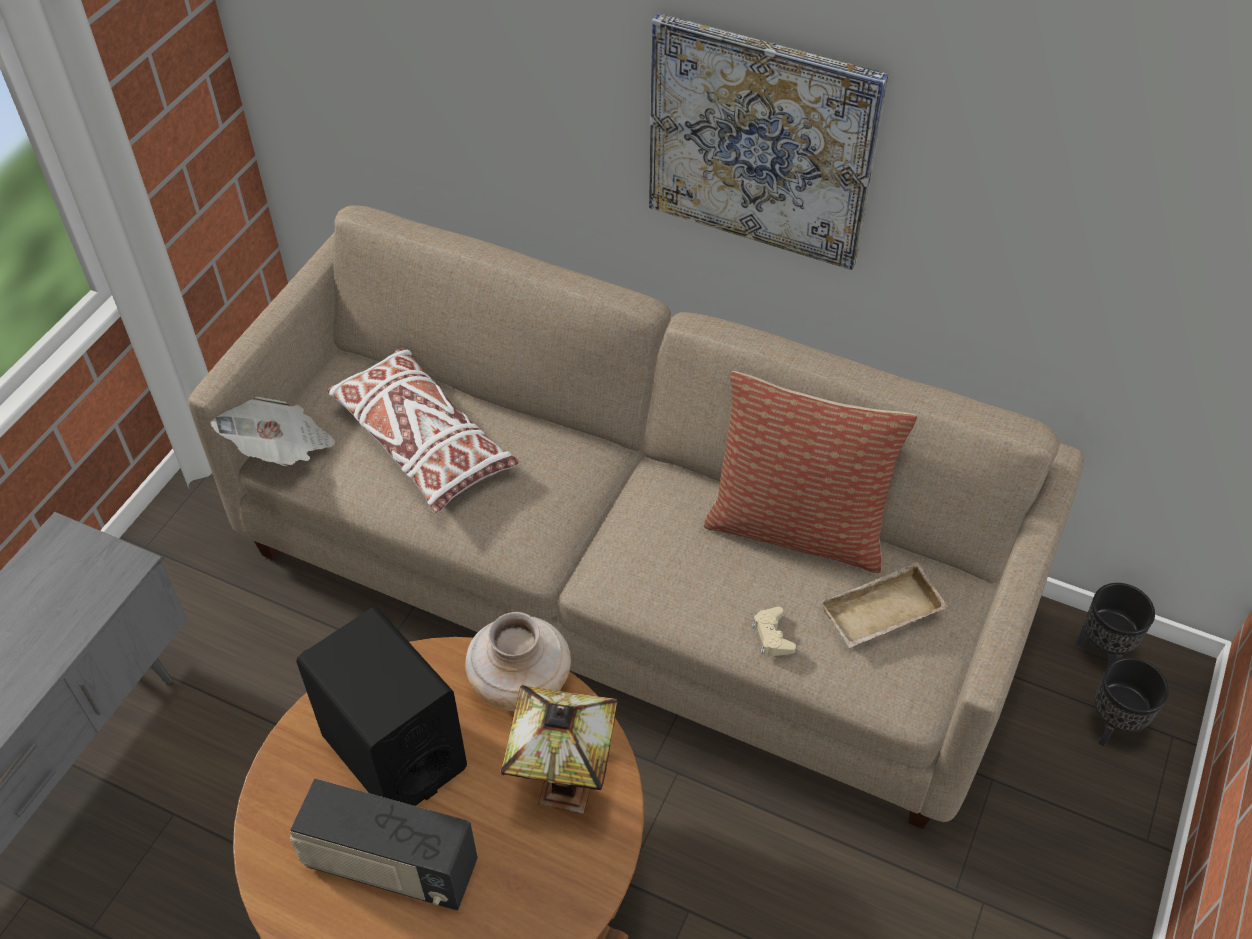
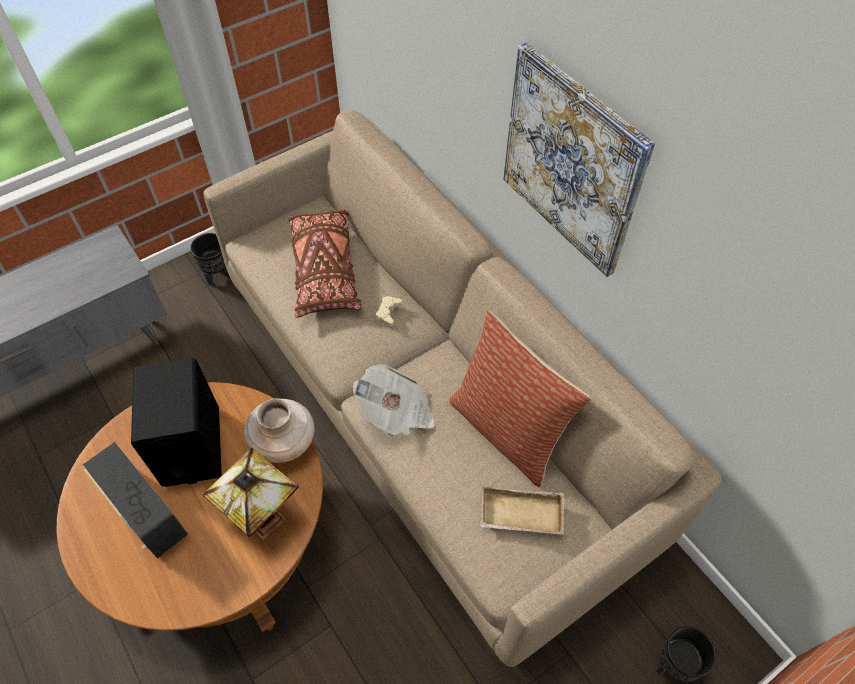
camera: 30 degrees right, 5 degrees up
(280, 448) = (250, 240): newspaper -> newspaper (396, 412)
(422, 442) = (325, 270): white pillow -> brown pillow
(772, 636) = (441, 492): beige game controller -> beige game controller (388, 313)
(1102, 651) = (702, 610): black planter -> black planter (219, 275)

